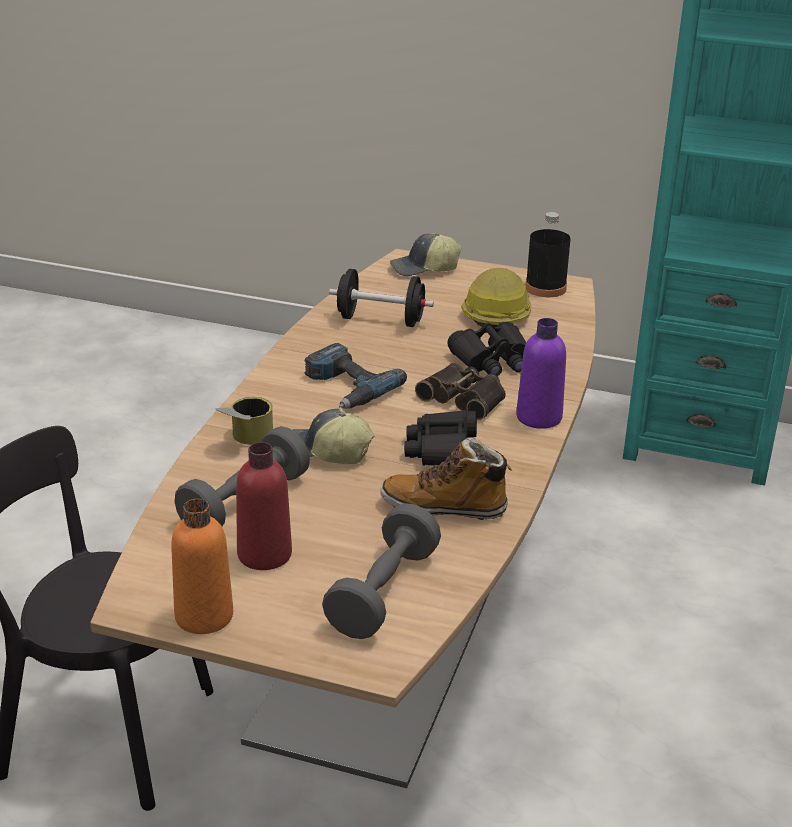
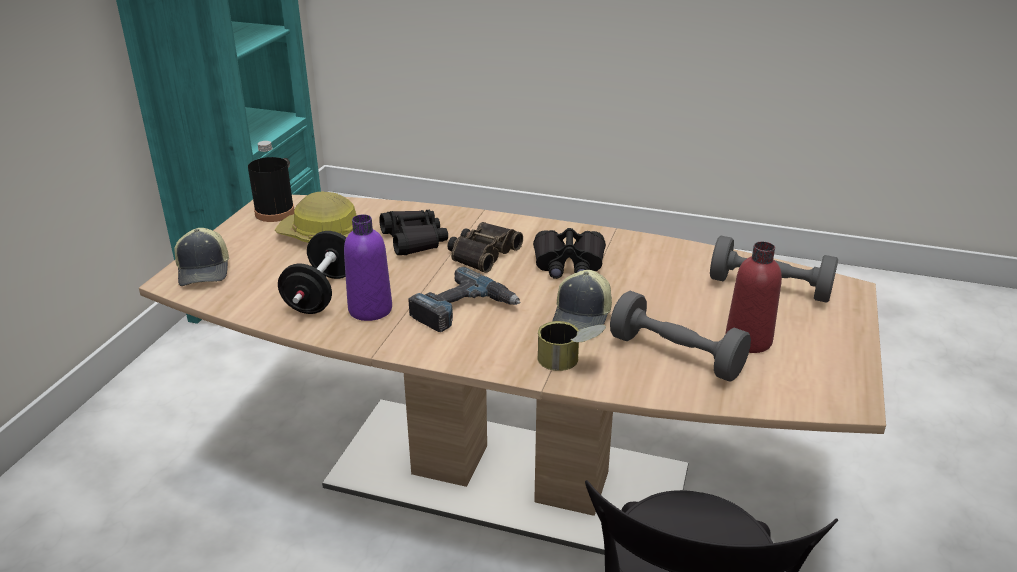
camera: 90 degrees left, 0 degrees up
(204, 616) = (843, 364): orange bottle -> none
(444, 507) = (651, 264): boot -> none
(539, 417) = (511, 225): purple bottle -> purple bottle (370, 309)

